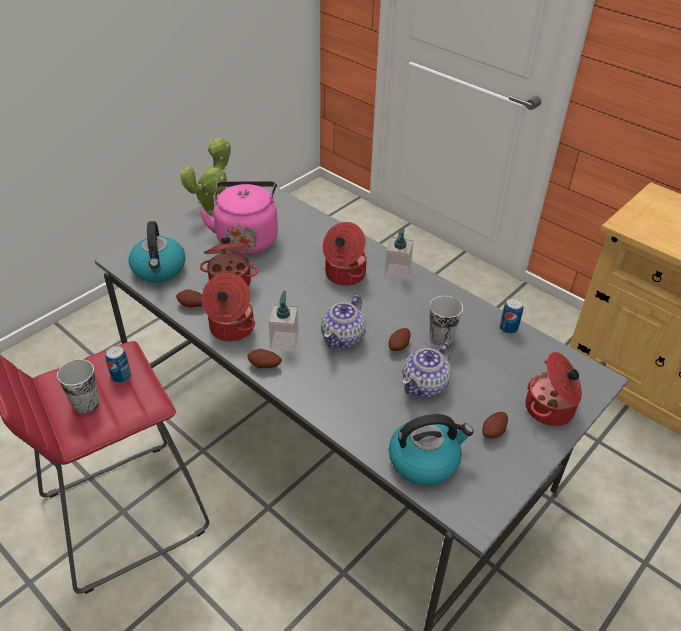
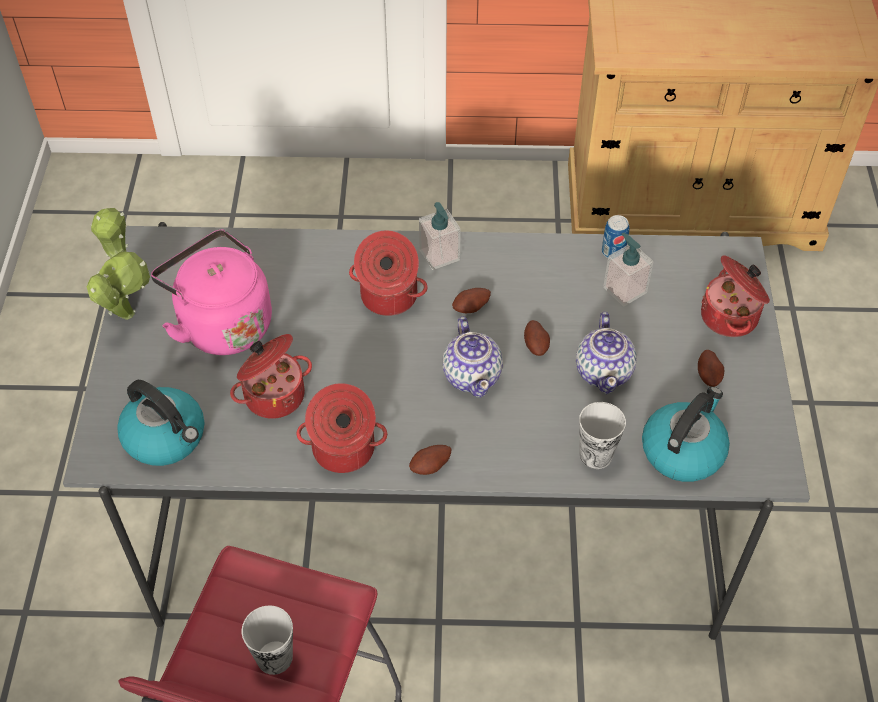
camera: 40 degrees left, 10 degrees up
(121, 376) = (274, 597): can -> none
(192, 306) = (266, 455): potato -> potato (471, 308)
(284, 340) = (417, 422): soap dispenser -> soap dispenser (624, 290)
(441, 338) = (565, 308): cup -> cup (596, 455)

